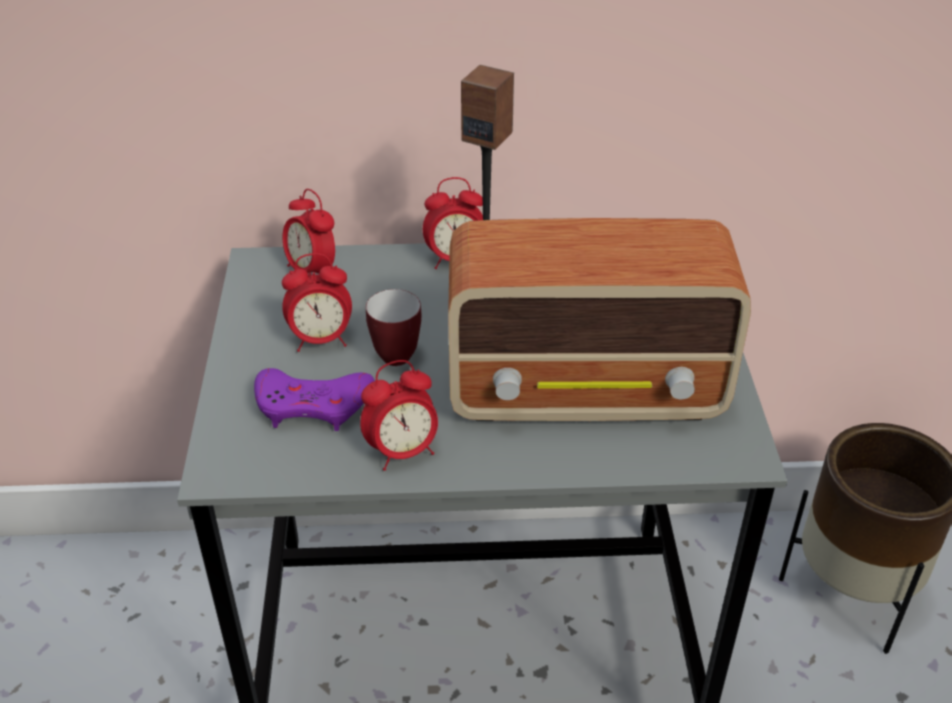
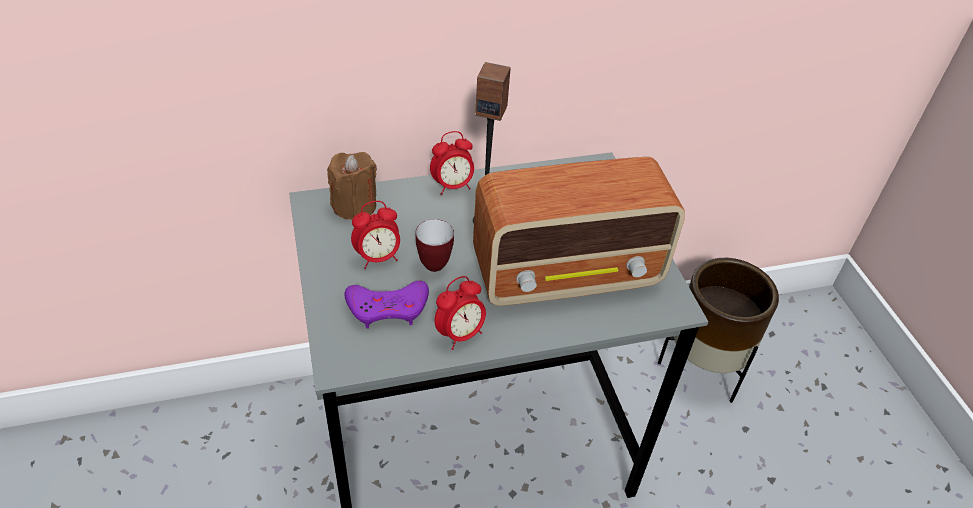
camera: 15 degrees left, 5 degrees up
(312, 272) = (354, 206): alarm clock -> brown candle

